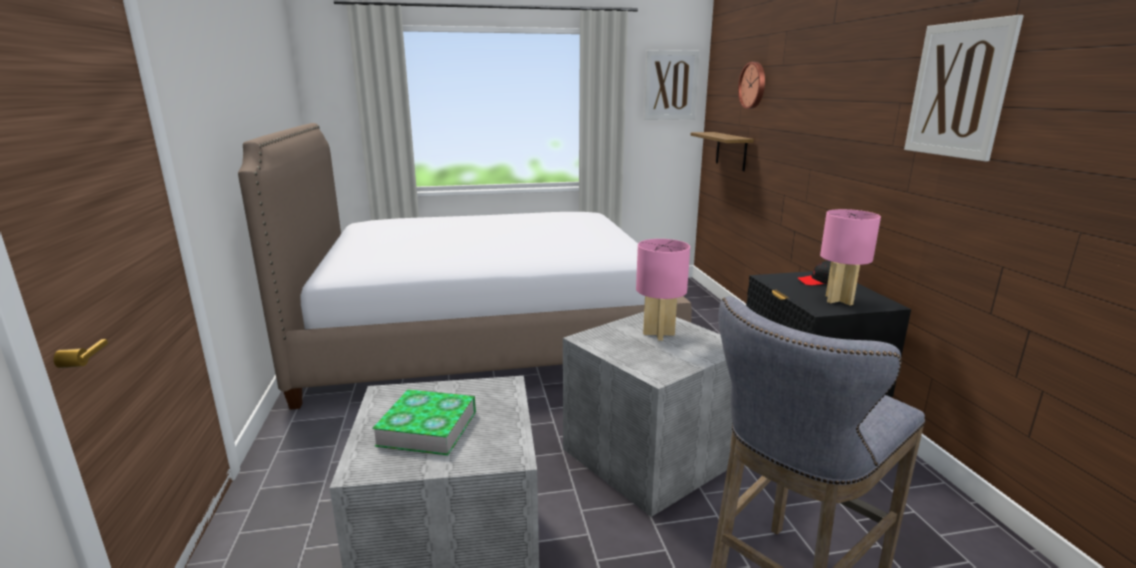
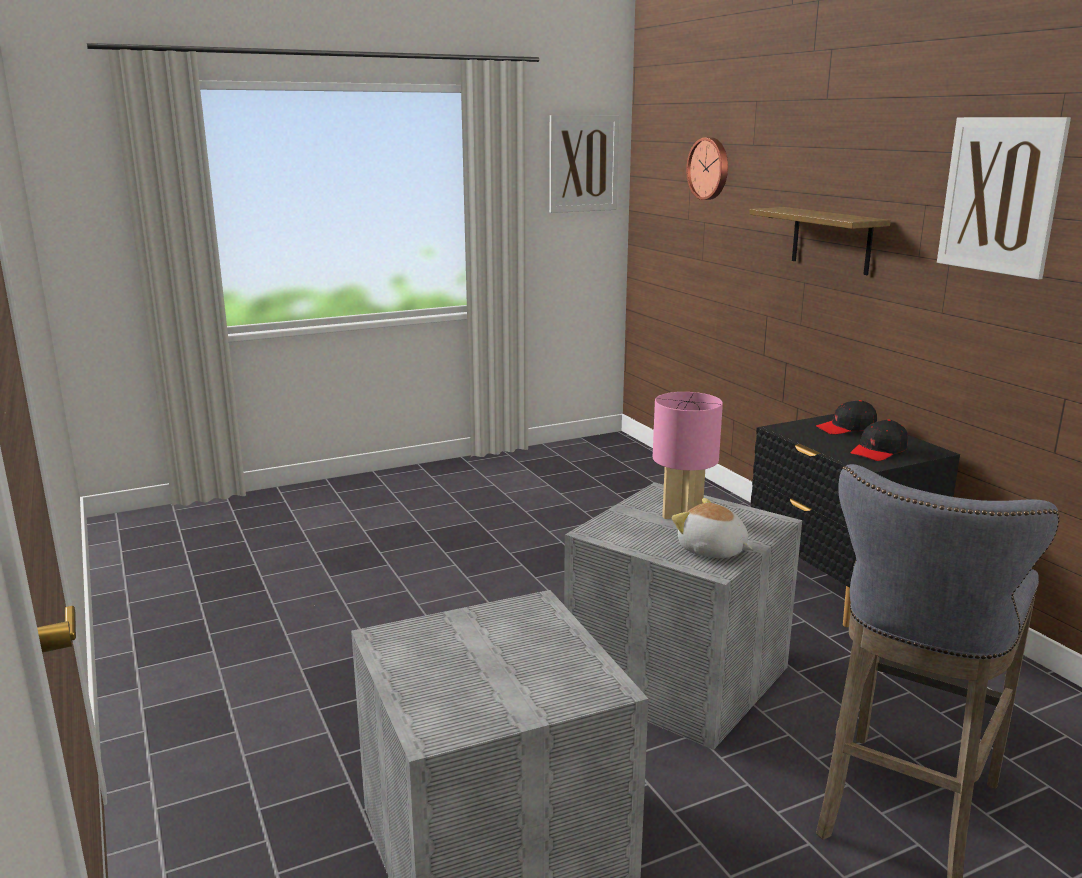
camera: 15 degrees left, 0 degrees up
(427, 428) = (478, 672): book -> none
(486, 335) = (371, 544): bed -> none
(664, 362) = (711, 550): none -> plush toy
(731, 151) = (678, 255): shelf -> shelf (831, 240)
(839, 300) = (879, 451): pink table lamp -> black cap

